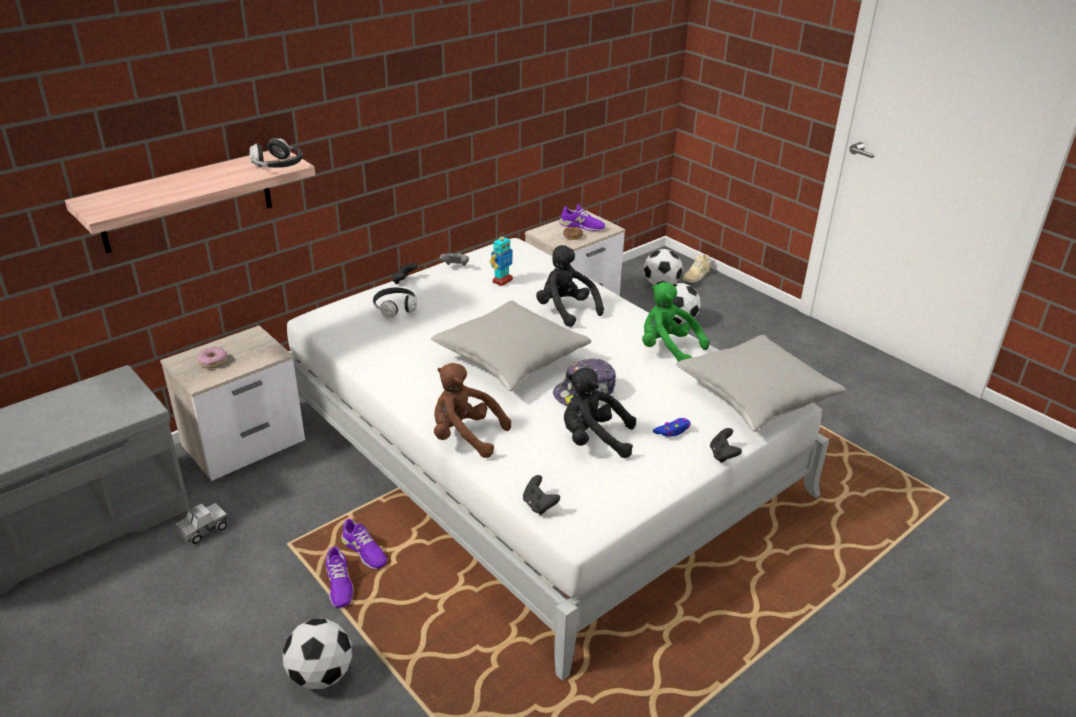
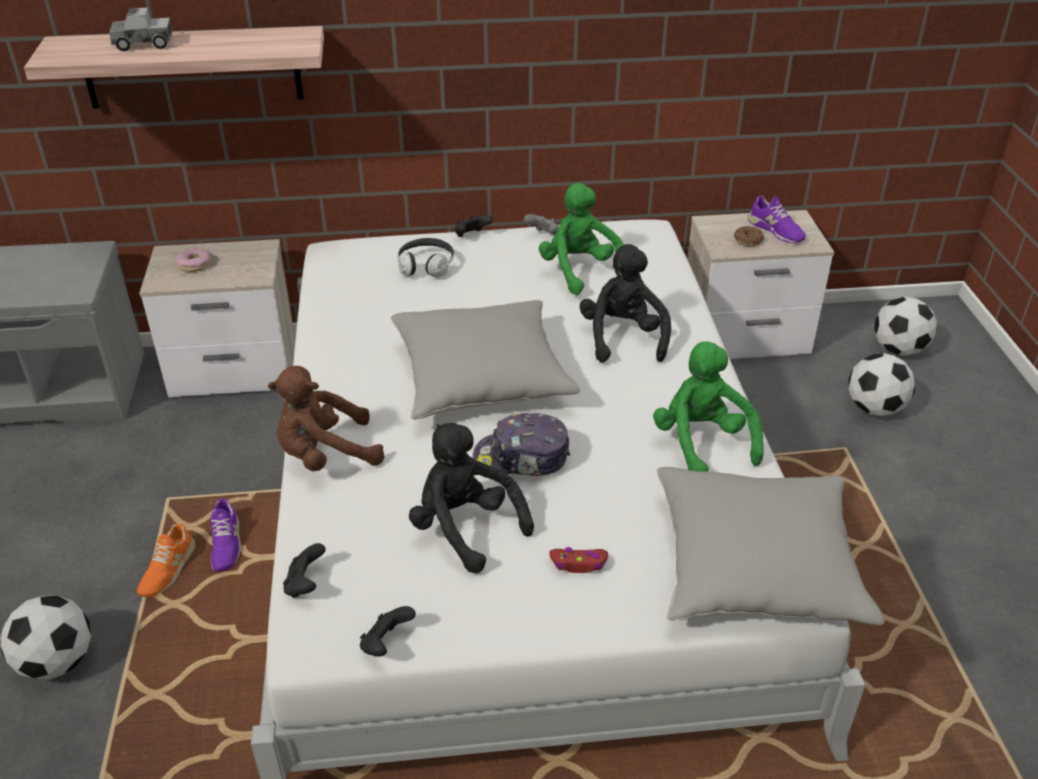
camera: 35 degrees right, 5 degrees up
(203, 530) = (114, 447): toy truck -> toy truck (143, 44)
(278, 165) = (282, 46): headphones -> none
(339, 585) = (168, 569): purple shoe -> orange shoe
(465, 436) = (325, 455): brown plush toy -> brown plush toy turned 75 degrees counterclockwise
(502, 281) = (580, 271): toy robot -> green plush toy
(672, 431) = (579, 564): blue game controller -> red game controller
(696, 275) = (967, 352): beige shoe -> none
(723, 455) = (609, 633): black game controller -> black game controller (386, 644)

